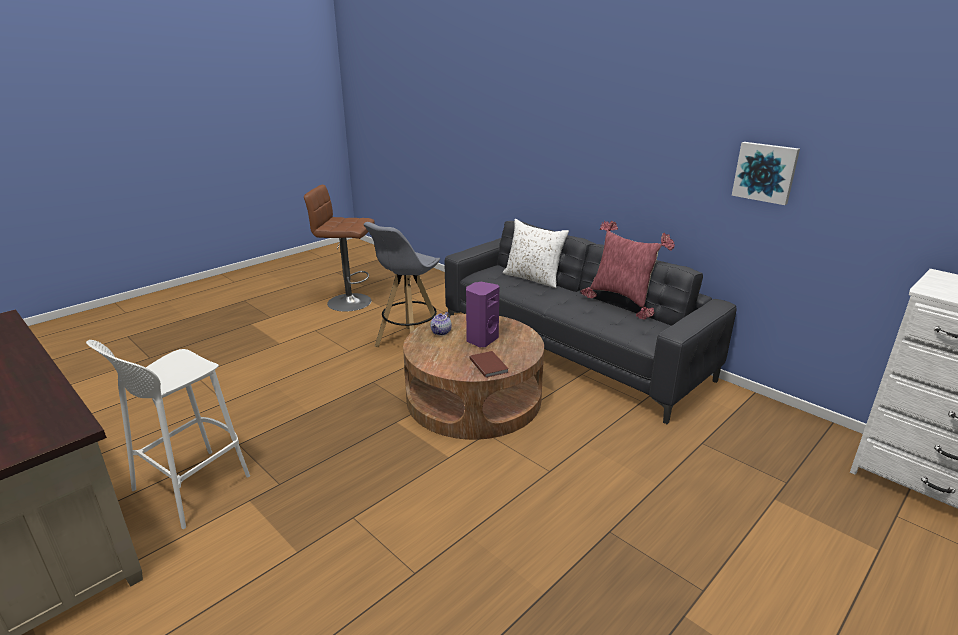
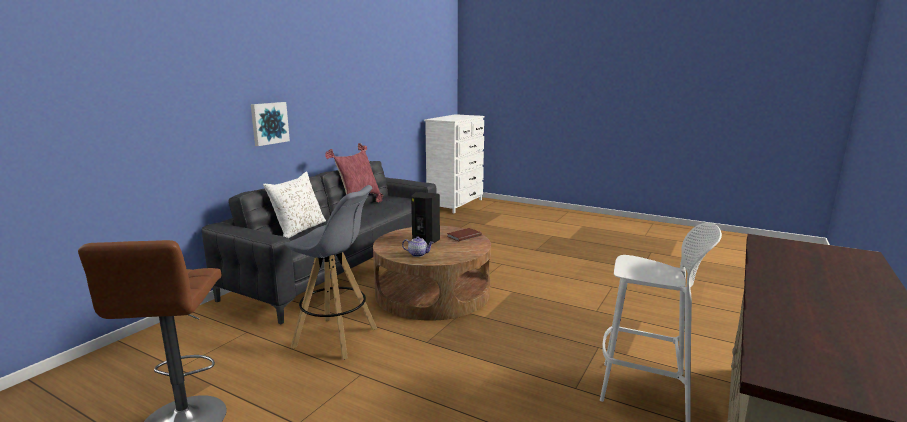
camera: 105 degrees left, 10 degrees down
(481, 340) = (425, 241): purple speaker -> black speaker
(765, 172) = (371, 92): picture -> picture (269, 123)

